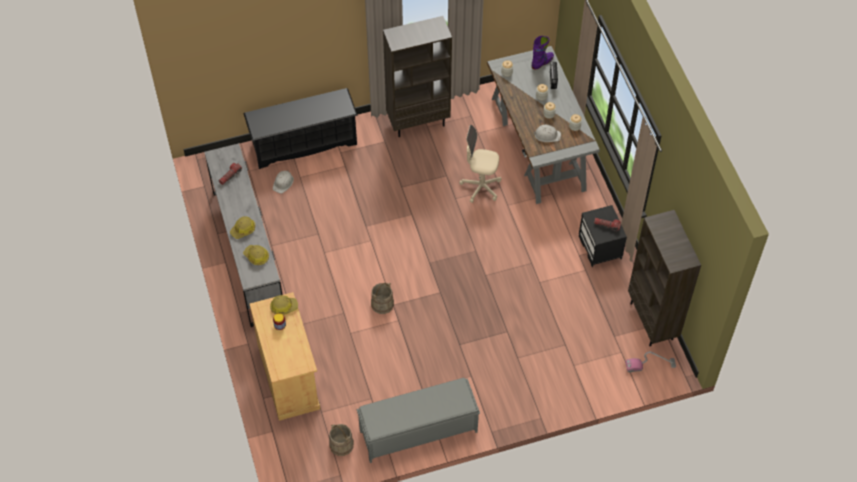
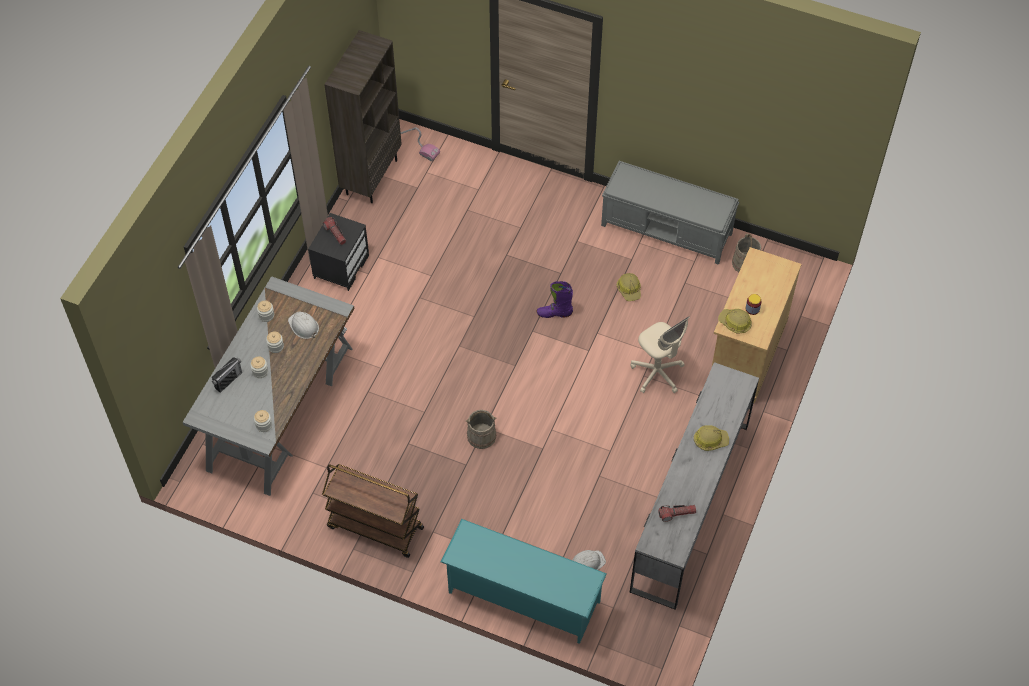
camera: 140 degrees left, 0 degrees up
(256, 256) = (719, 401): hard hat -> hard hat (629, 289)
(304, 143) = (522, 597): black shoe rack -> turquoise shoe rack
(382, 304) = (598, 358): beige bucket -> beige bucket (481, 436)
(418, 122) = (374, 527): brown bookcase -> brown cart
(481, 187) = (387, 405): beige office chair -> beige office chair (657, 373)
(542, 62) = (215, 408): purple boot -> purple boot (554, 313)

